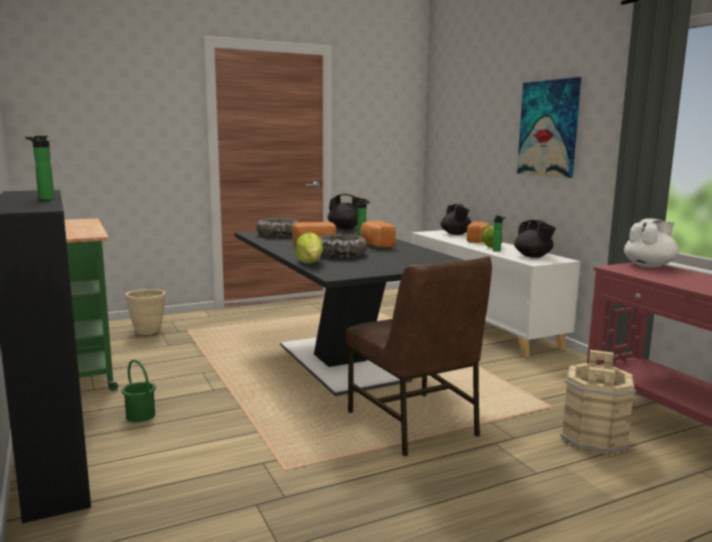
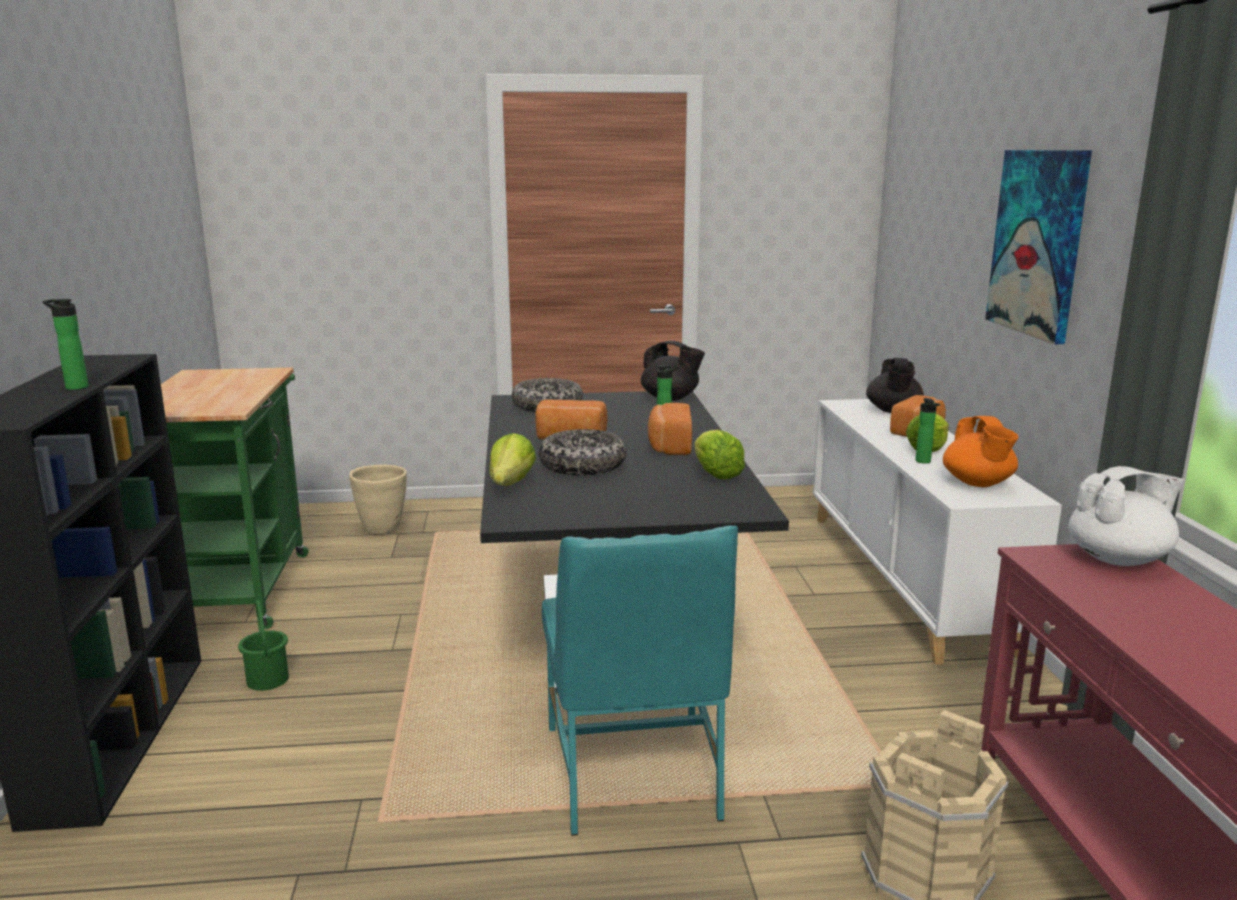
camera: 20 degrees right, 5 degrees up
(414, 424) = (634, 774): brown chair -> turquoise chair
(418, 253) = (715, 474): none -> lettuce
(533, 256) = (978, 483): black teapot -> orange teapot

